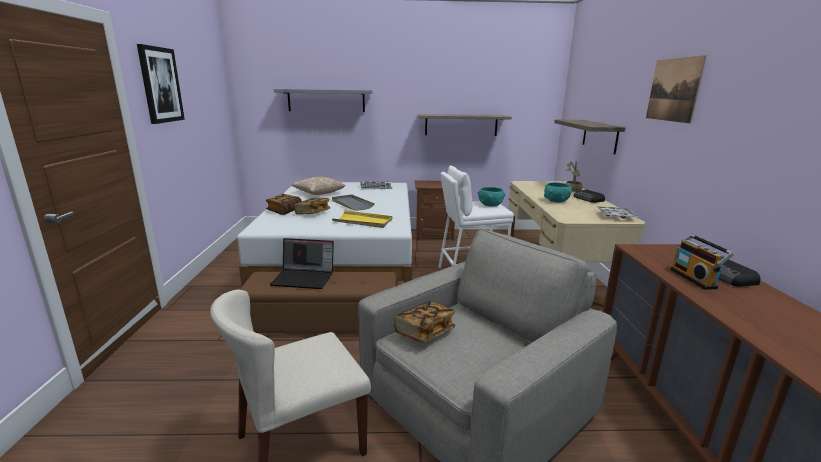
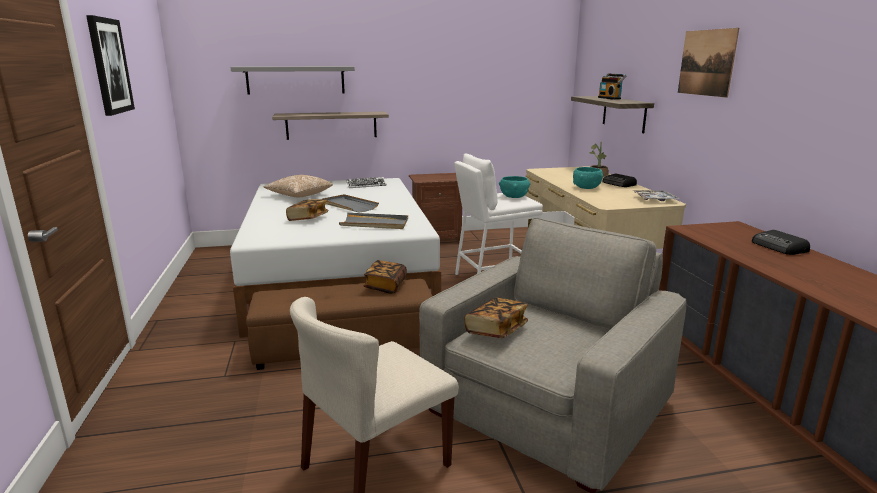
camera: 10 degrees left, 0 degrees up
(284, 210) = (270, 218): book -> book (385, 286)
(304, 278) = (323, 293): laptop -> none
(363, 221) = (375, 224): yellow tray -> grey tray
(461, 125) = (460, 105): shelf -> shelf (331, 125)
(695, 279) = (752, 251): radio -> radio (610, 98)

